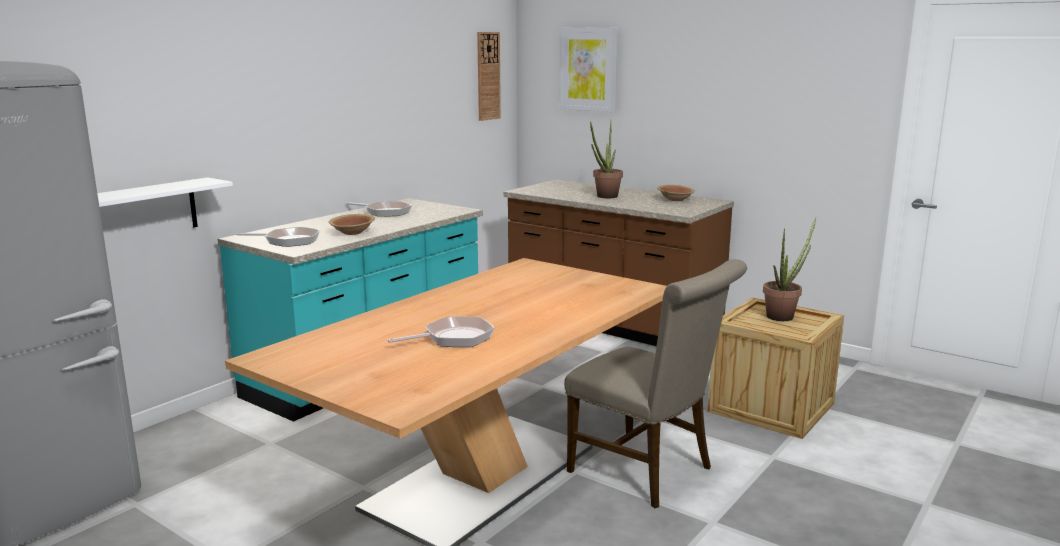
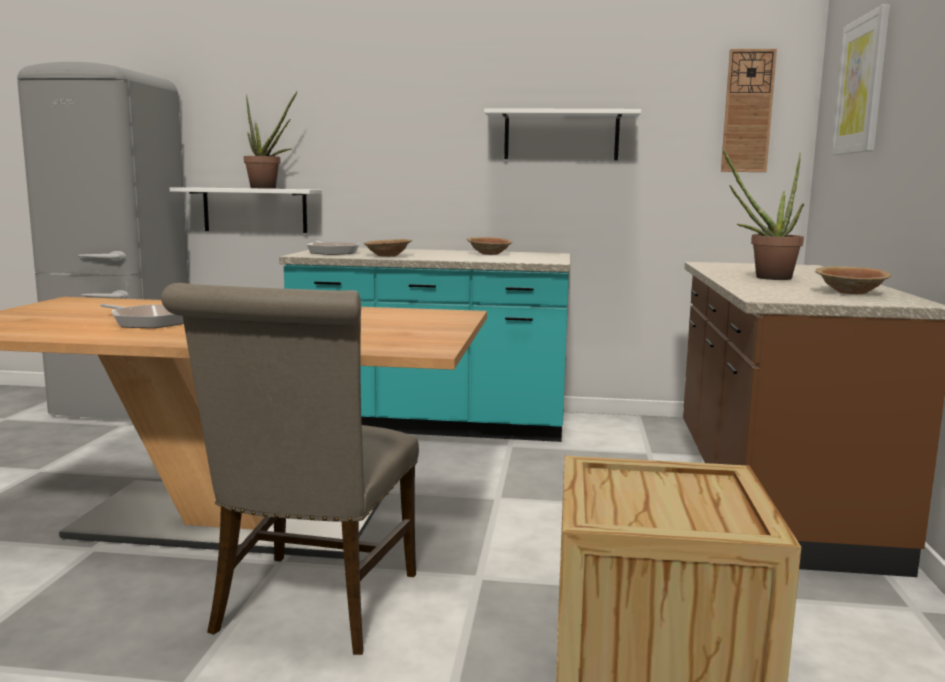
camera: 60 degrees right, 5 degrees down
(385, 212) = (489, 254): frying pan -> brown bowl
(392, 102) = (561, 136): none -> white shelf
(783, 316) = (701, 500): potted plant -> potted plant (268, 188)

